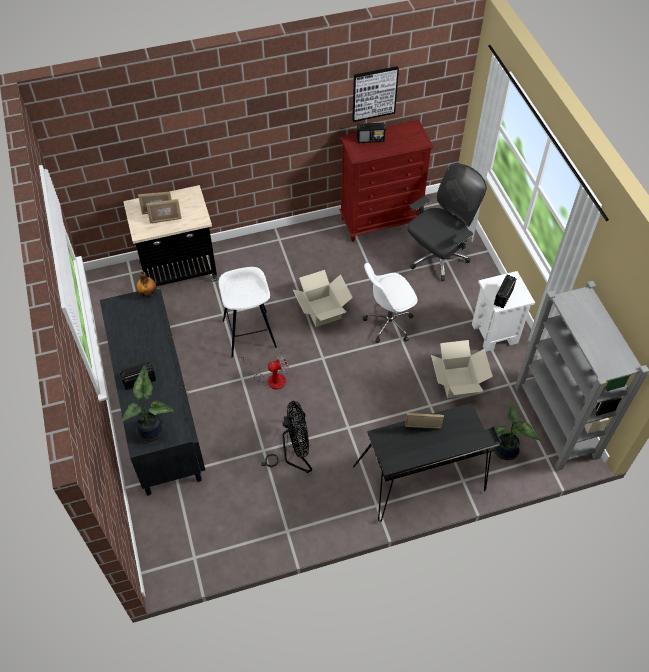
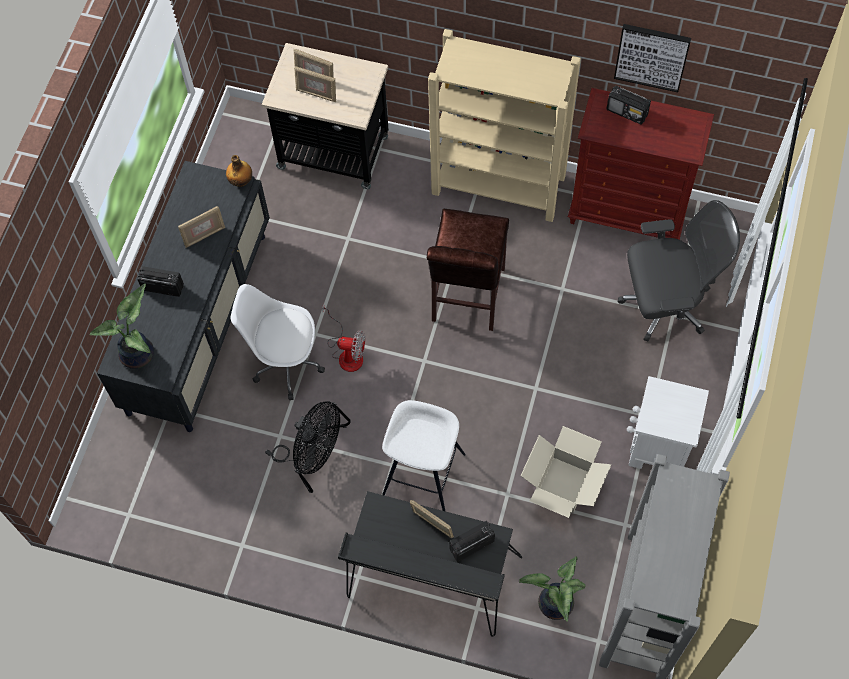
camera: 35 degrees right, 10 degrees up
(146, 336) = (204, 236): none -> picture frame
(249, 333) = (361, 281): white stool -> white stool (424, 475)
(294, 241) = (498, 184): none -> beige bookcase
(322, 311) = (466, 299): cardboard box -> brown stool
(387, 325) = (532, 361): white office chair -> white office chair (286, 365)
(503, 297) = (661, 416): radio -> radio (471, 545)

